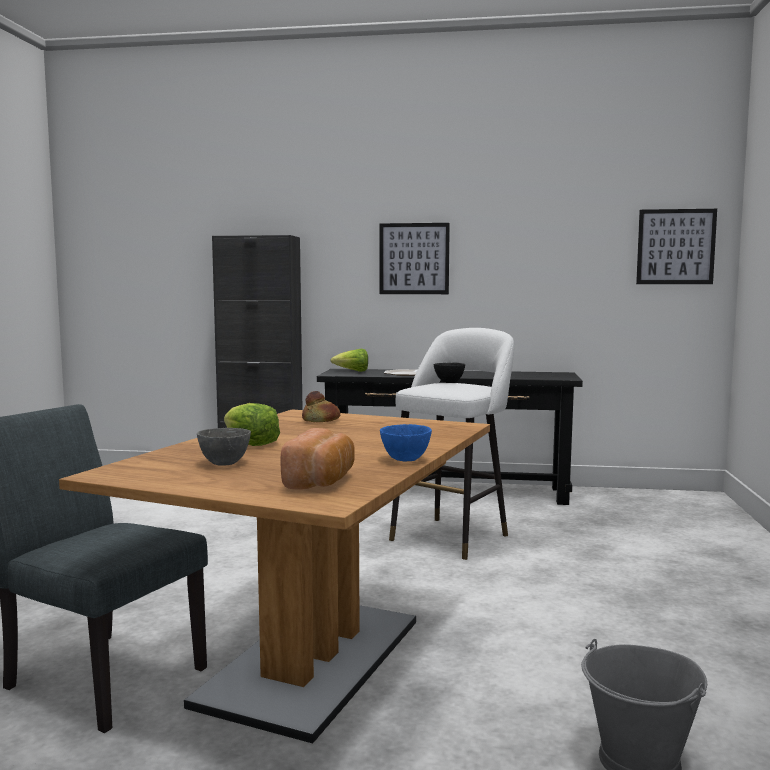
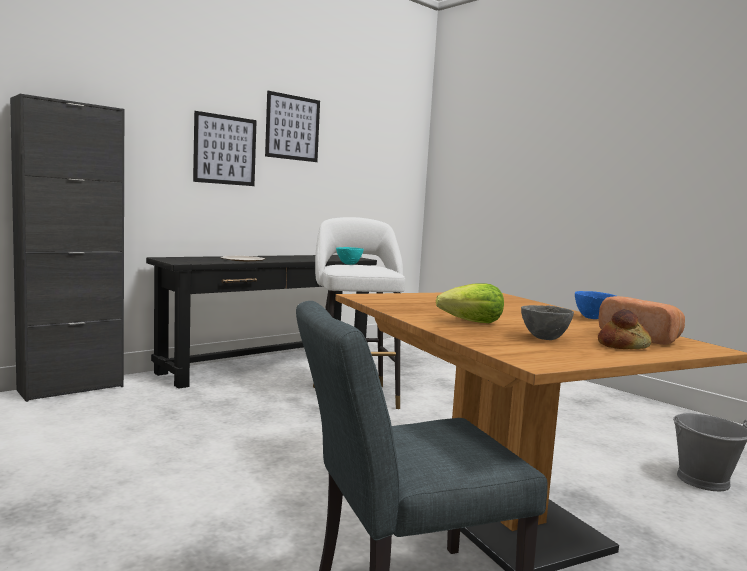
camera: 50 degrees left, 0 degrees up
(320, 420) = (409, 300): bread -> bread (623, 346)
(352, 371) = (186, 259): lettuce -> none
(449, 382) = (349, 264): black bowl -> turquoise bowl
(675, 246) = (398, 162): picture -> picture (292, 127)

